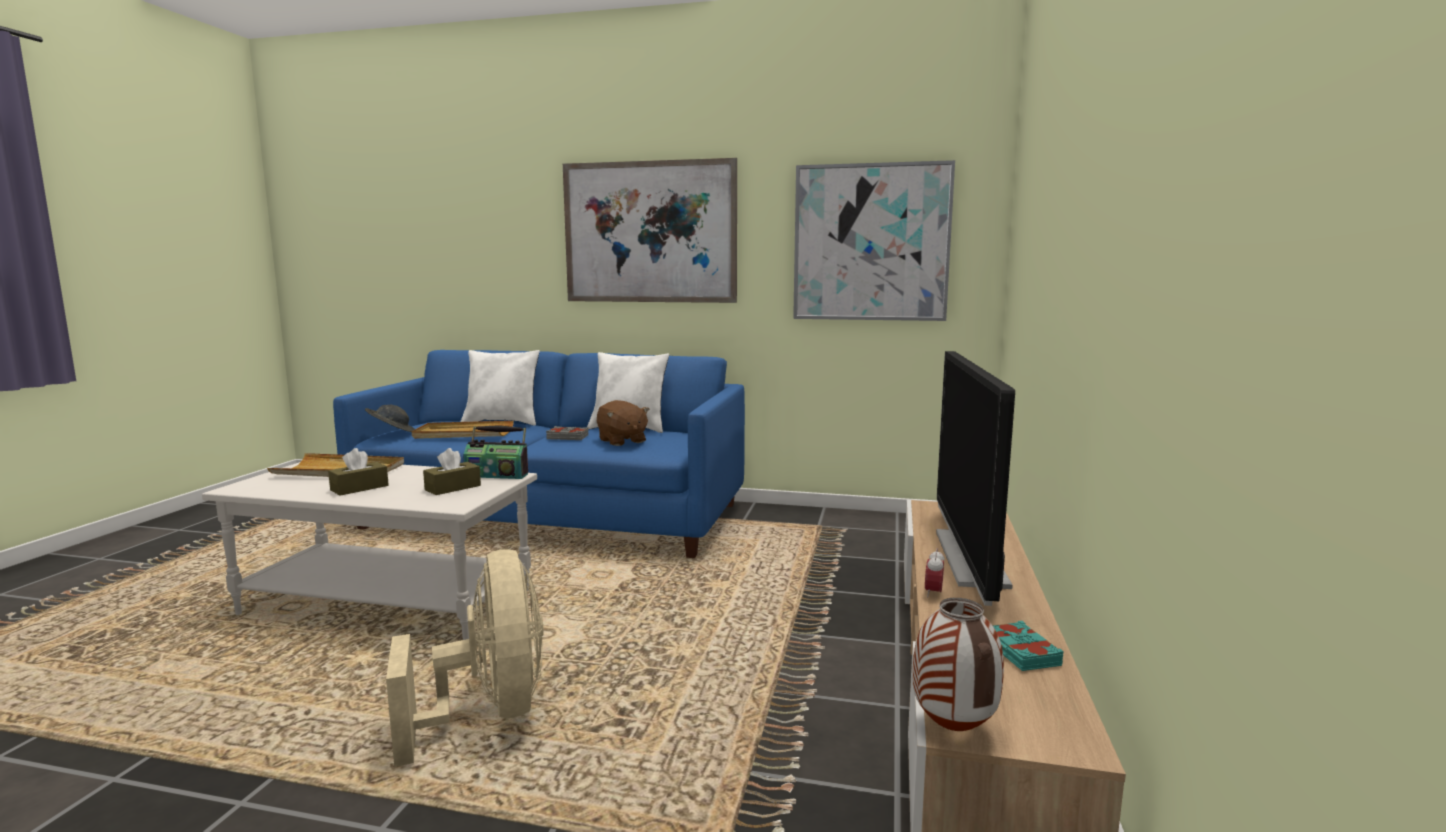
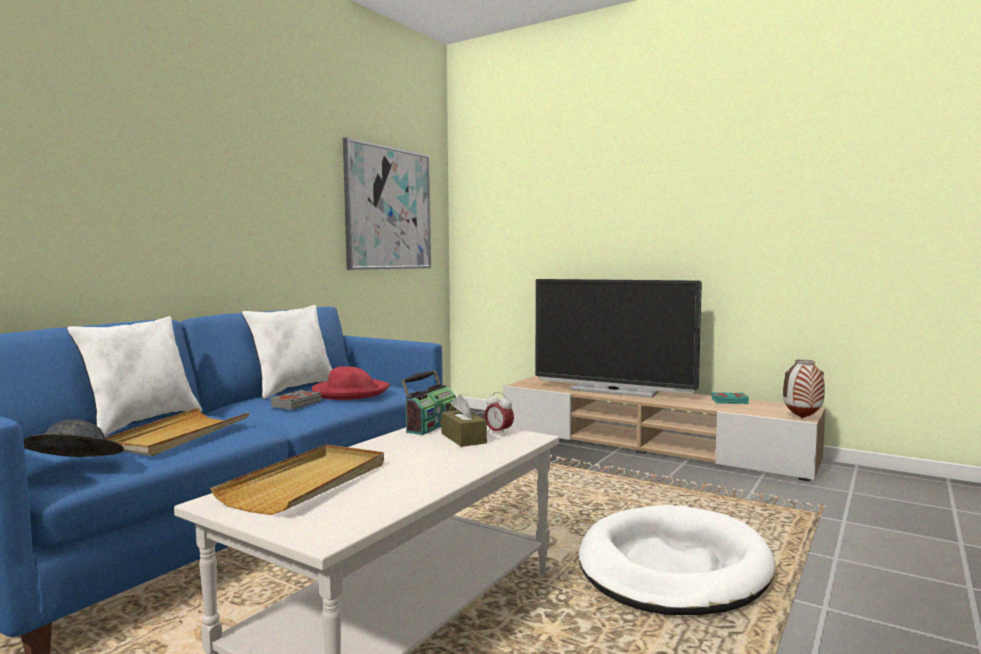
camera: 70 degrees left, 5 degrees down
(359, 488) = (418, 470): brown tissue box -> none
(490, 712) = (673, 567): beige fan -> white dog bed
(622, 441) = (350, 392): brown plush toy -> red hat
(649, 232) = (224, 179): picture -> none
(933, 593) = (660, 401): alarm clock -> alarm clock (498, 433)

